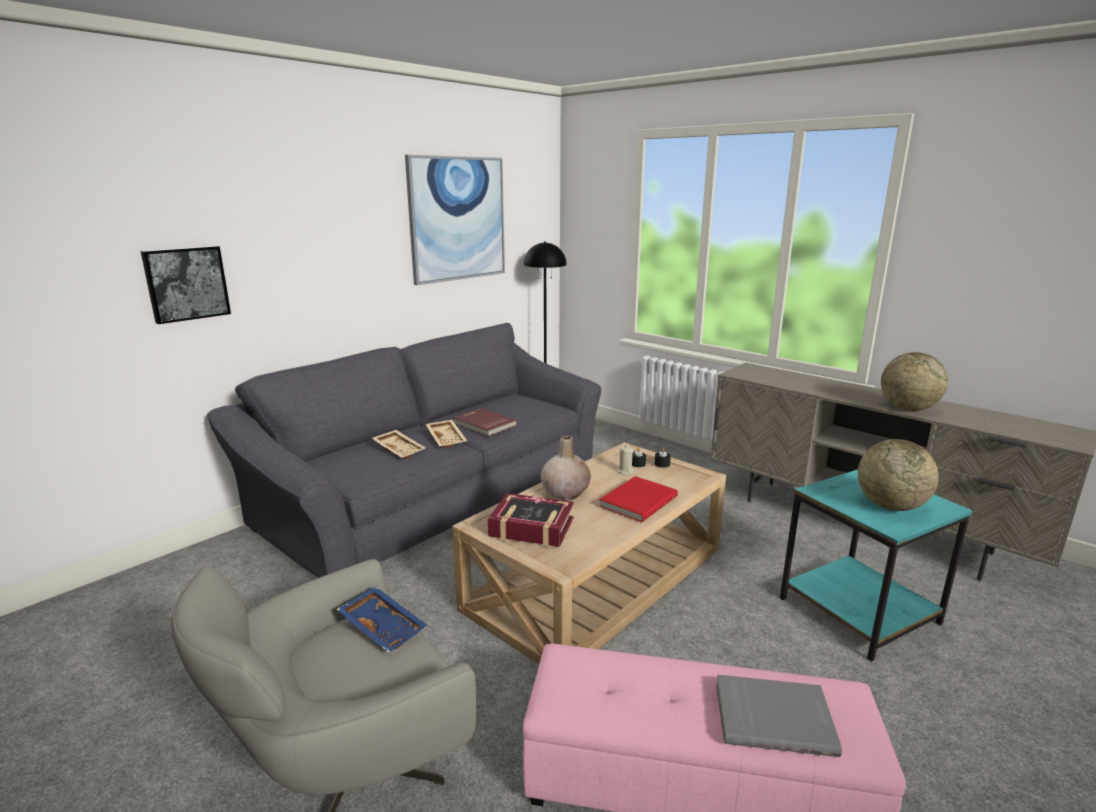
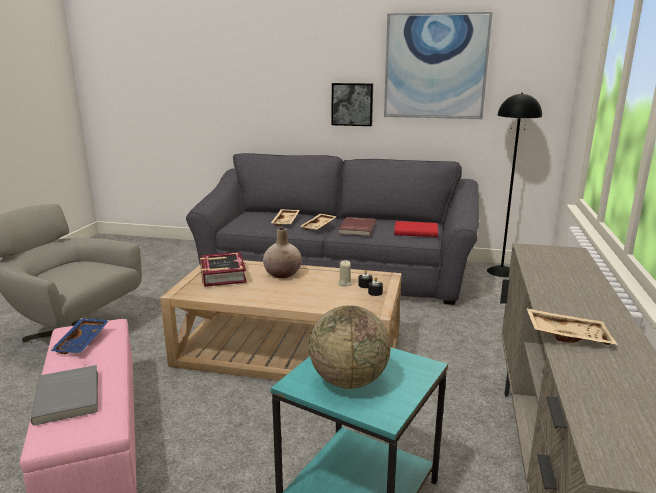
camera: 60 degrees right, 0 degrees up
(186, 283) = (230, 94): picture -> picture (352, 104)
(384, 626) = (98, 269): blue tray -> blue tray (83, 342)
(637, 501) = (294, 296): red book -> red book (416, 231)
(907, 409) = (567, 335): globe -> beige tray

